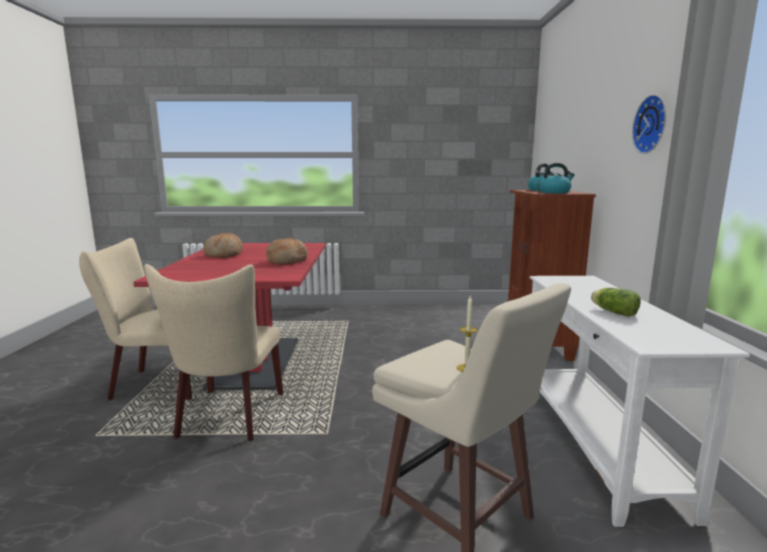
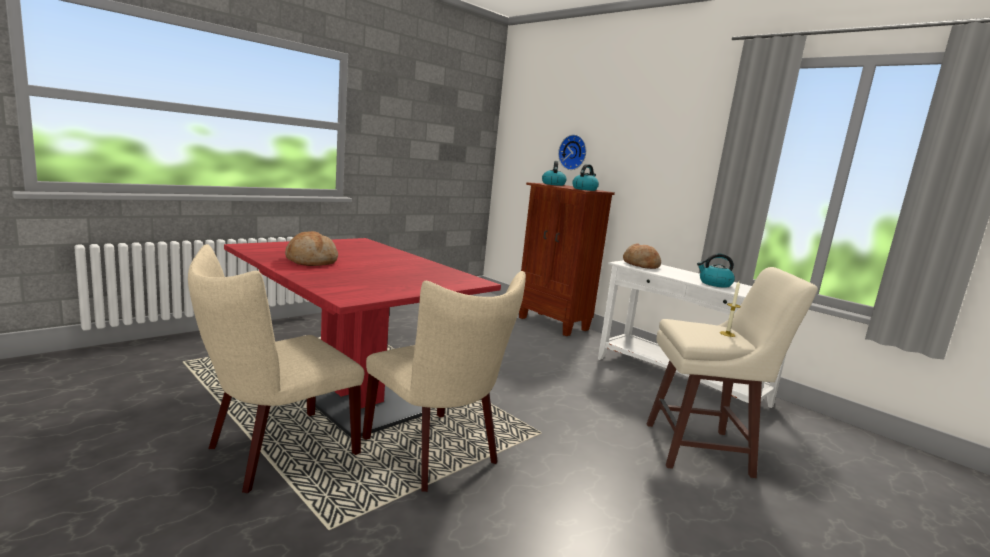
camera: 45 degrees left, 0 degrees up
(287, 261) = (412, 263): bread -> bread (640, 265)
(613, 312) = (714, 284): lettuce -> kettle
(653, 124) = (682, 147): wall clock -> wall clock (573, 152)

